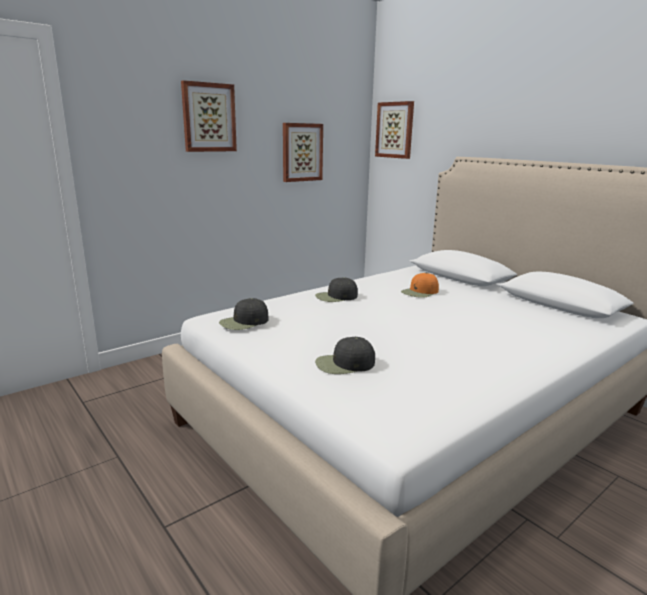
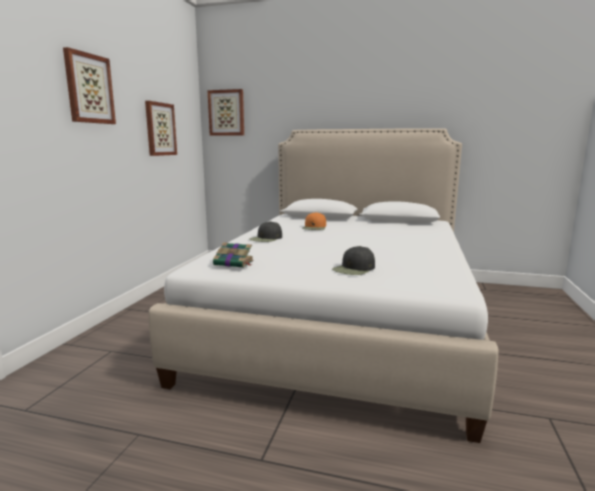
camera: 35 degrees left, 5 degrees down
(244, 322) = (234, 263): black cap -> book

